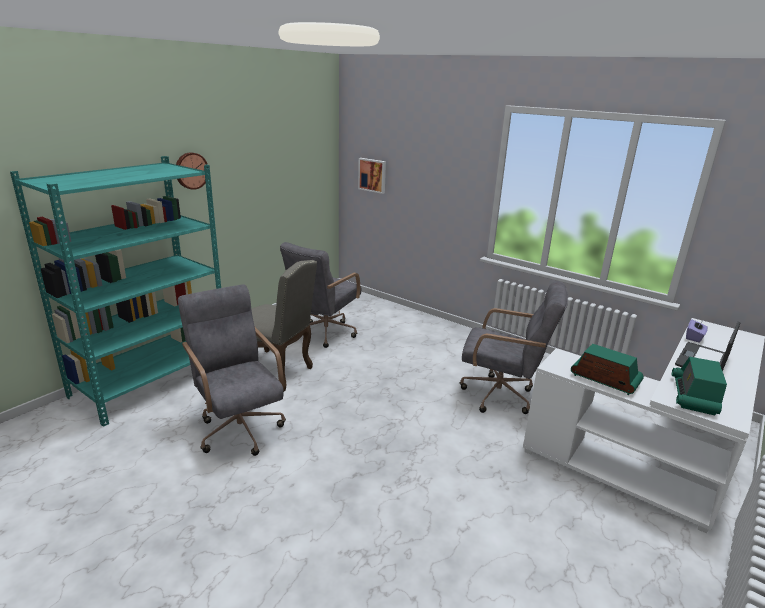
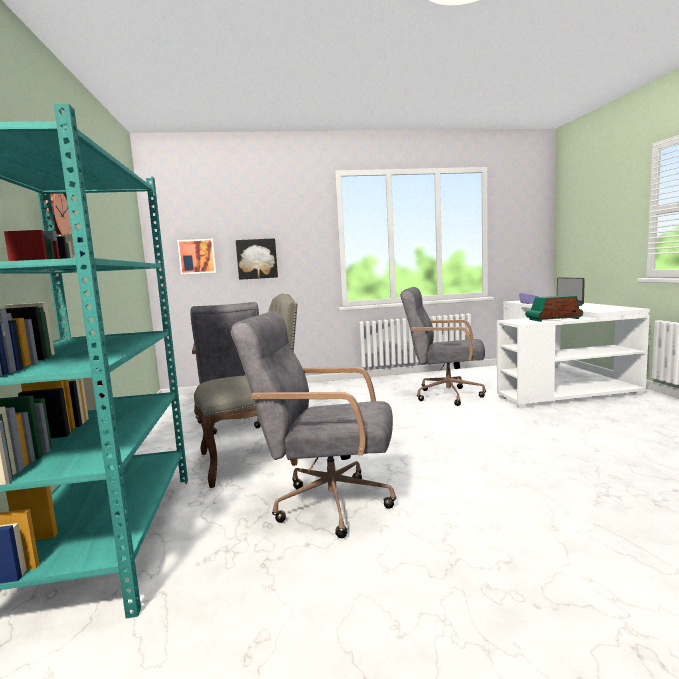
camera: 45 degrees left, 15 degrees down
(417, 188) = (257, 259): none -> picture
(502, 397) = (444, 396): grey office chair -> grey office chair turned 135 degrees counterclockwise
(693, 396) = (600, 309): radio -> none

